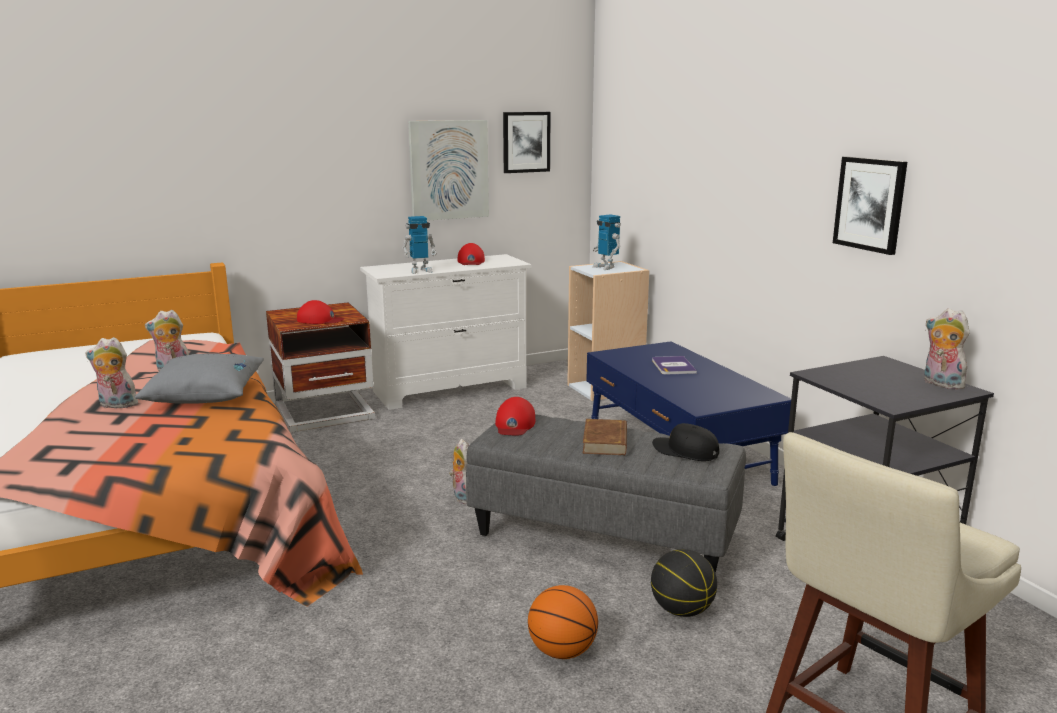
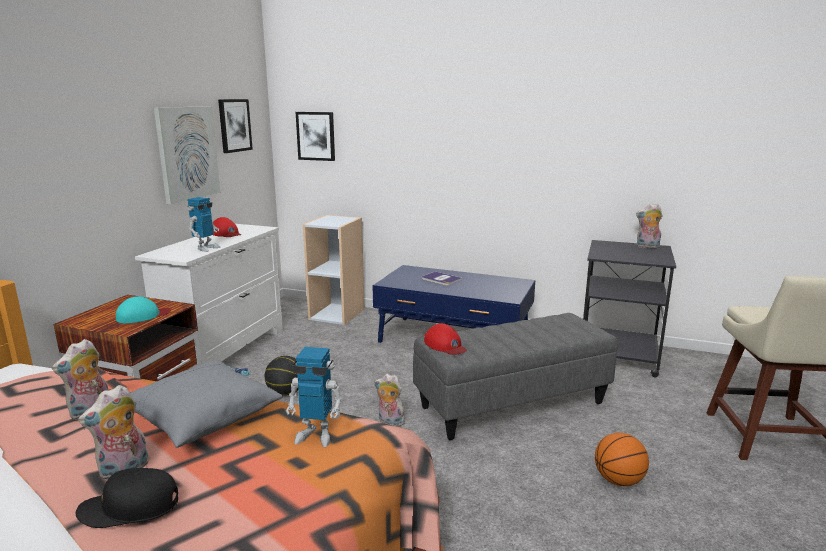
camera: 45 degrees left, 0 degrees up
(320, 320) = (143, 316): red cap -> turquoise cap
(605, 441) = (515, 335): brown book -> none
(606, 267) = (330, 220): toy robot -> toy robot (316, 435)
(681, 610) = (616, 424): basketball -> basketball (286, 393)
(685, 451) = (560, 325): black cap -> black cap (130, 508)
(870, 204) = (571, 150): picture -> picture (316, 136)

